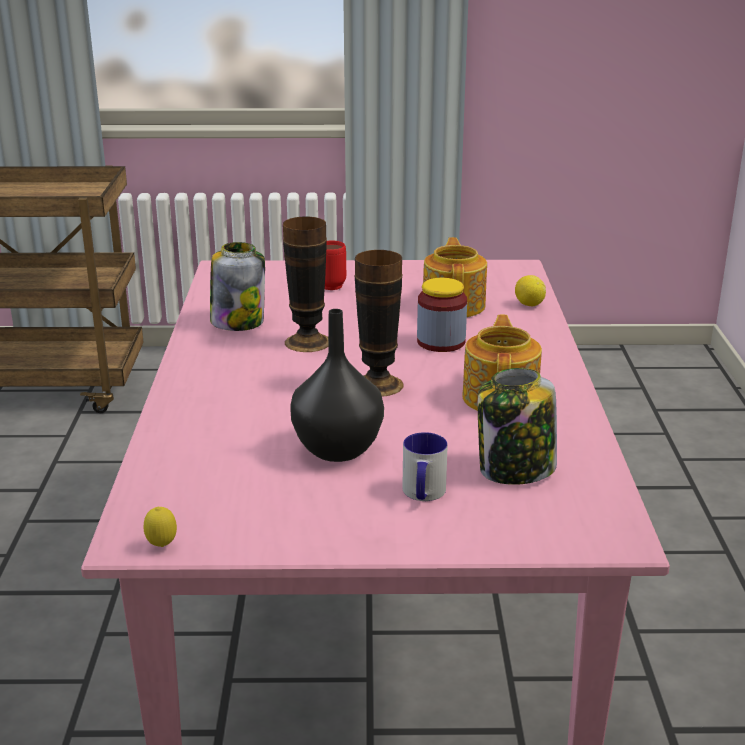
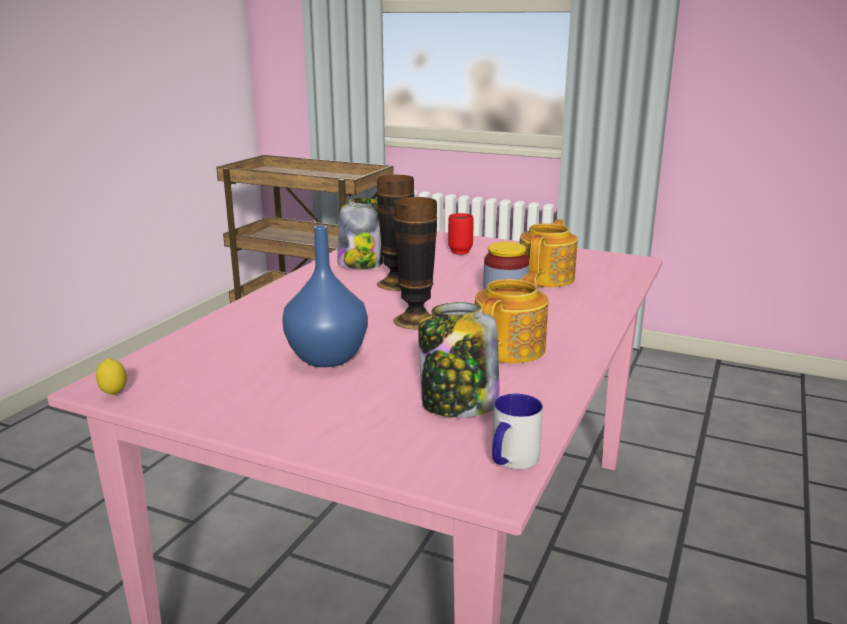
camera: 25 degrees right, 5 degrees down
(337, 450) = (325, 358): black vase -> blue vase
(423, 494) = (354, 405): mug -> mug (511, 461)
(529, 304) = (615, 287): lemon -> none

